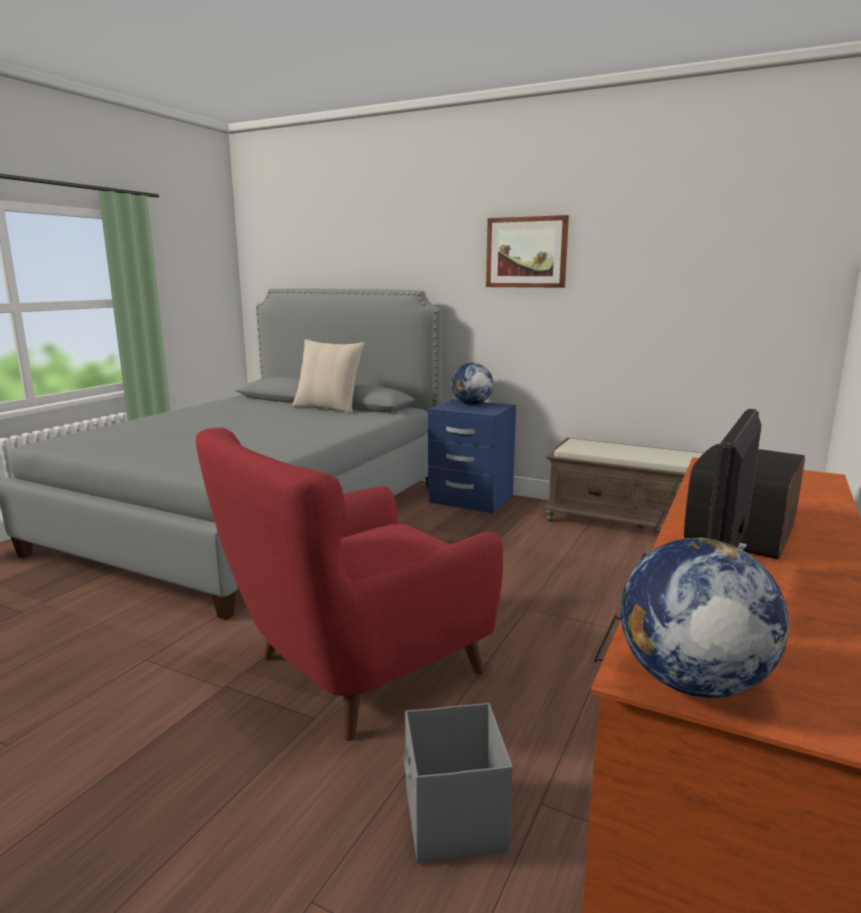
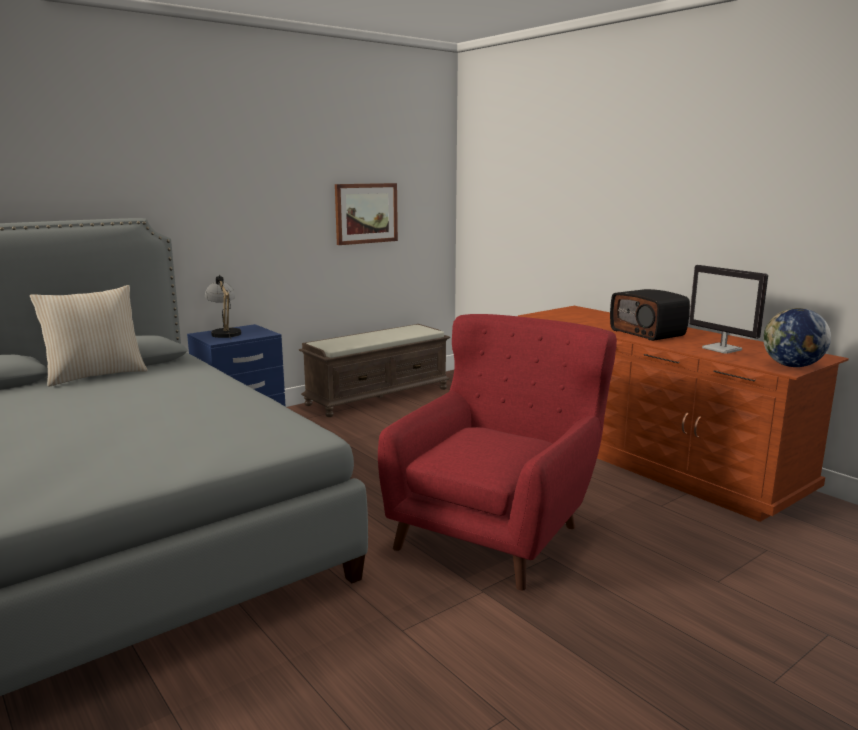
camera: 65 degrees left, 0 degrees up
(355, 668) = (495, 532): red armchair -> red armchair turned 135 degrees counterclockwise
(454, 821) = (668, 530): grey storage box -> none
(471, 404) = (224, 332): globe -> table lamp
(526, 252) = (244, 175): picture -> picture (366, 213)

